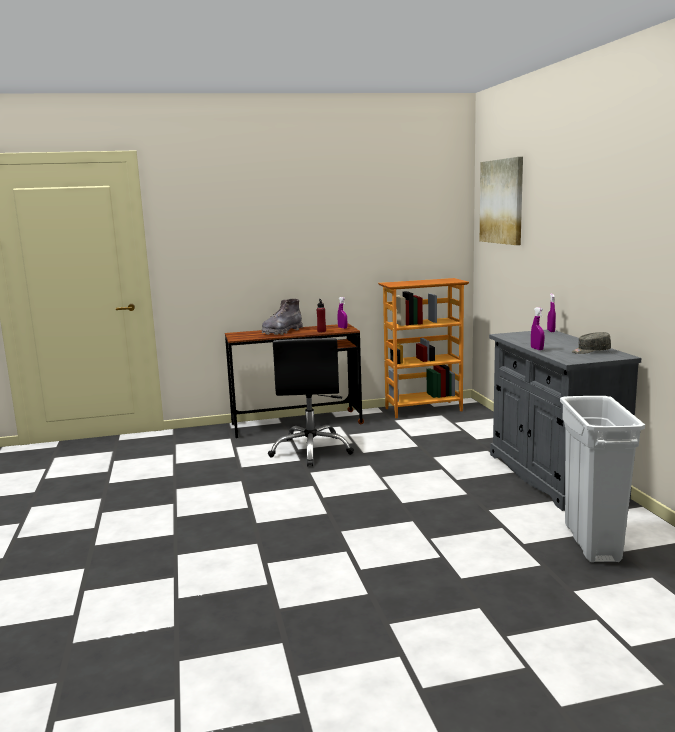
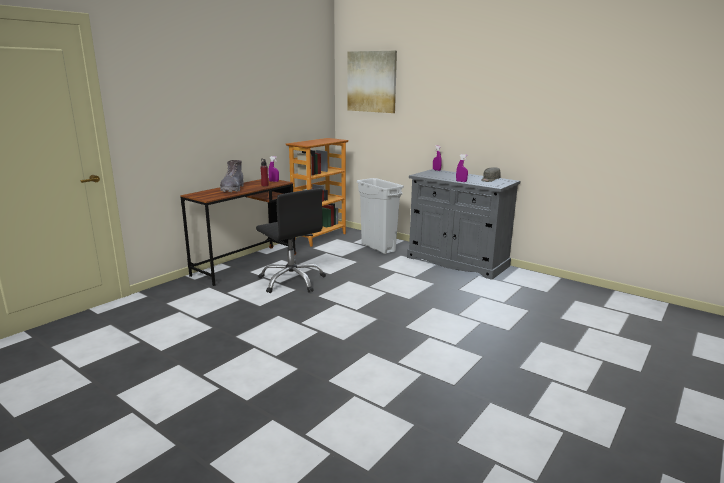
camera: 40 degrees left, 5 degrees up
(591, 542) = (529, 291): white trash can -> white trash can (378, 247)

